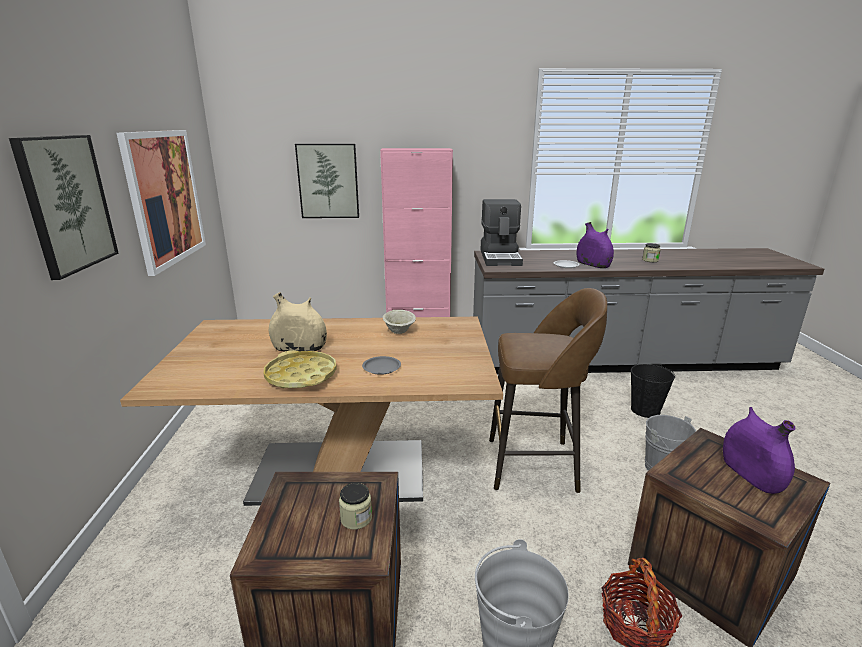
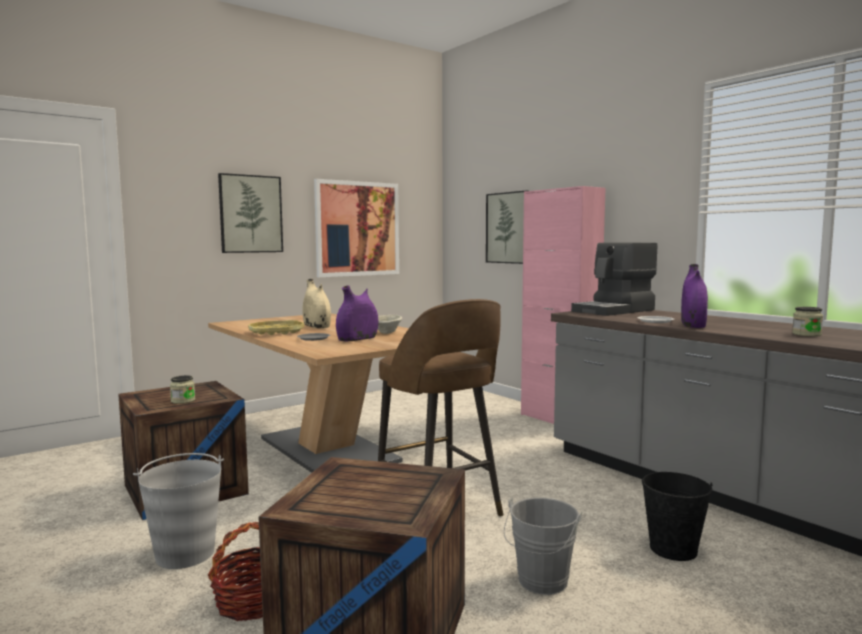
camera: 55 degrees right, 15 degrees down
(751, 475) = (384, 496): purple vase -> purple vase (358, 339)

